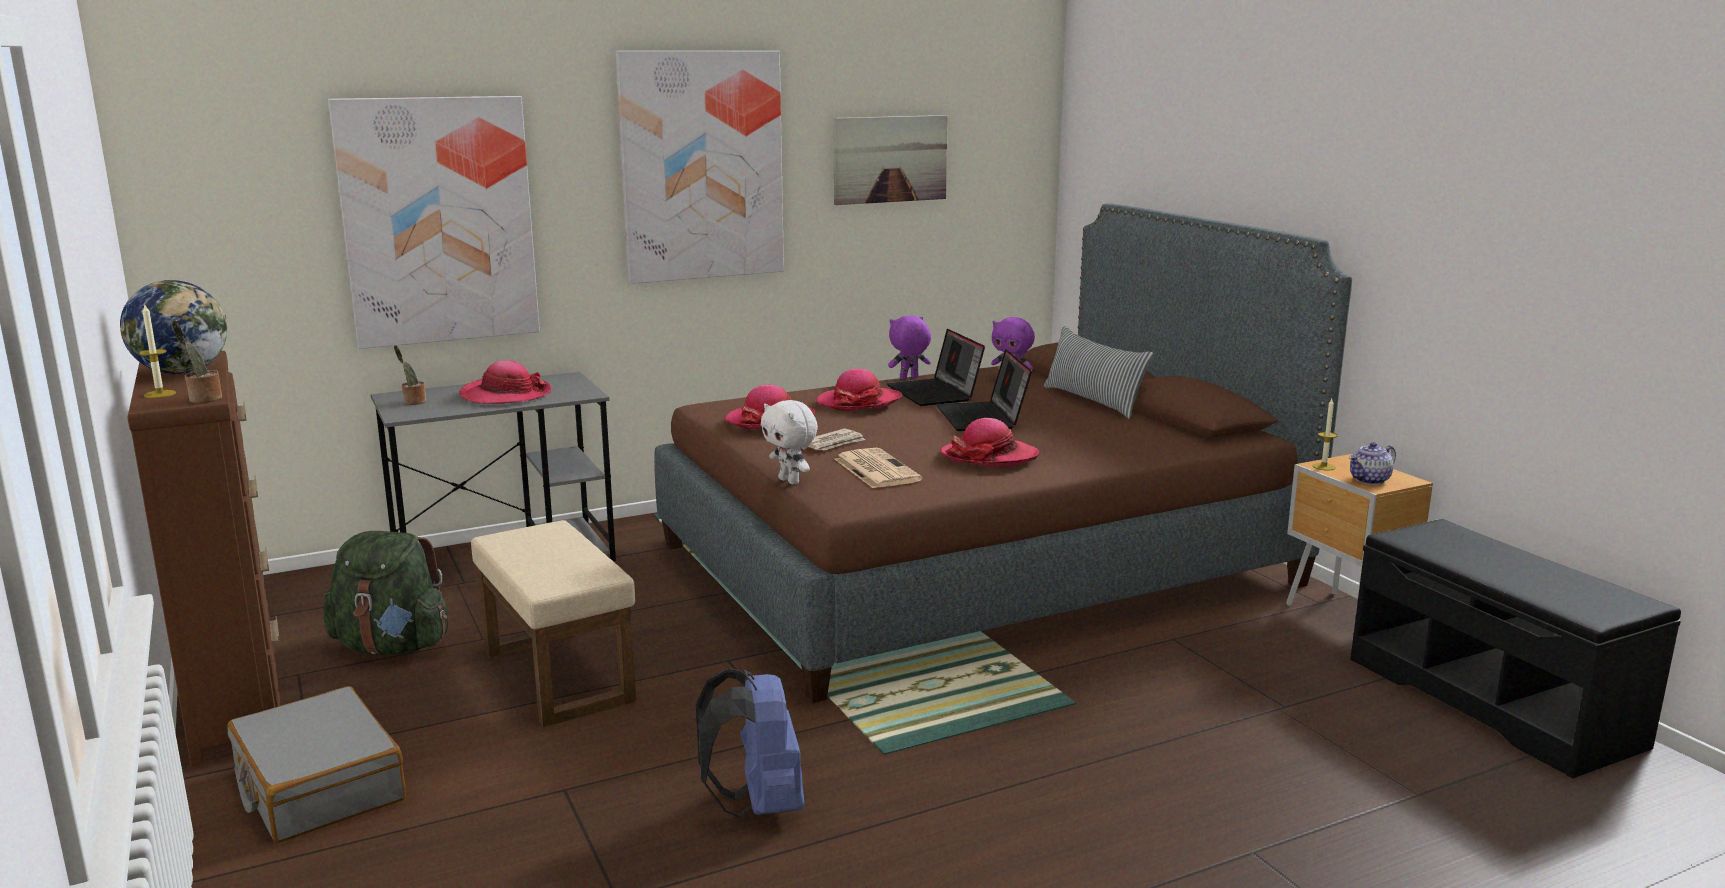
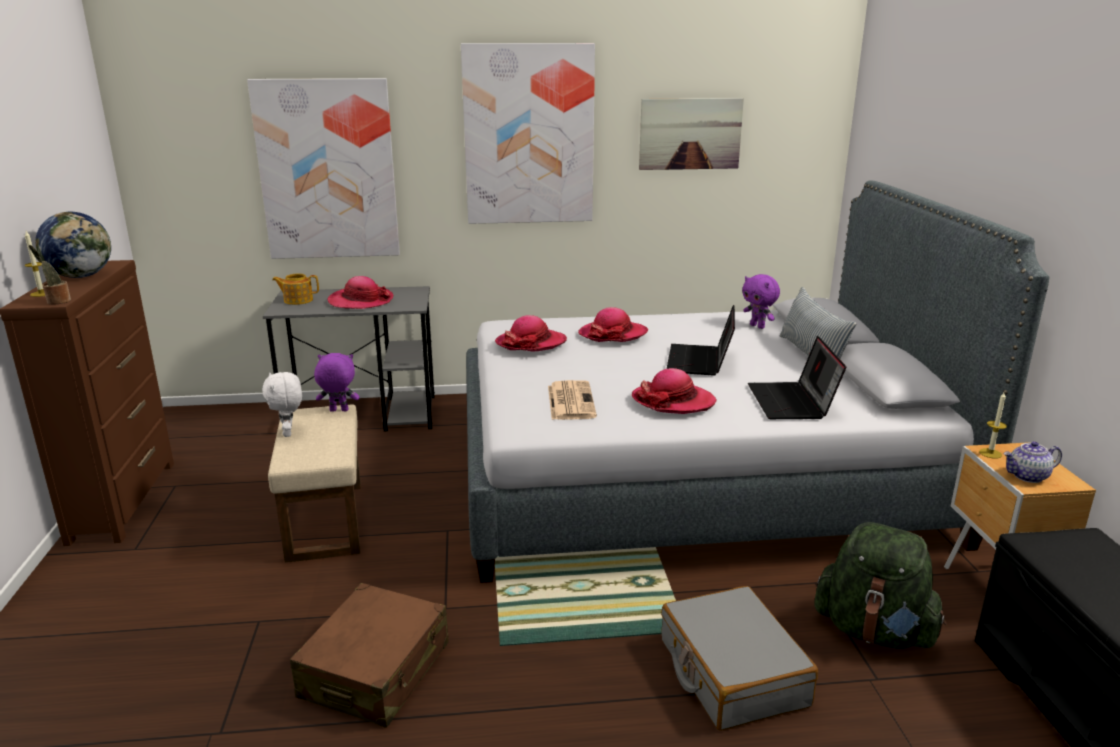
camera: 20 degrees right, 5 degrees up
(318, 786) = (118, 579): grey suitcase -> grey suitcase (731, 672)
(393, 647) = (244, 475): green backpack -> green backpack (873, 631)
(413, 402) = (297, 300): potted plant -> teapot
(758, 805) = (376, 670): blue backpack -> brown suitcase
(790, 481) = (497, 402): white plush toy -> white plush toy (288, 433)
(833, 443) = (561, 371): newspaper -> none
(909, 378) = (675, 315): purple plush toy -> purple plush toy (338, 411)
(935, 393) = (682, 333): laptop -> laptop (792, 402)
(976, 564) = (692, 476): brown bed -> grey bed

